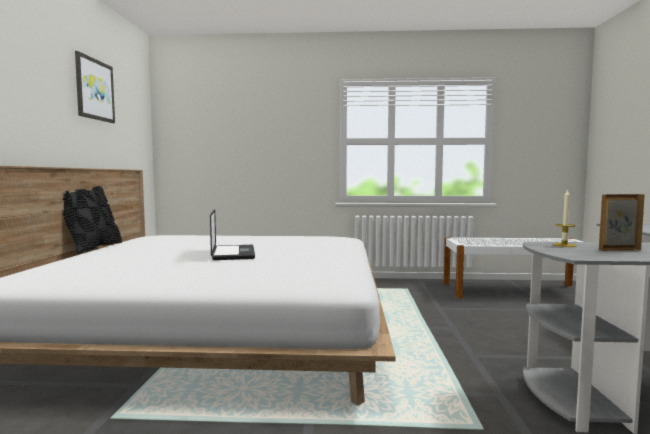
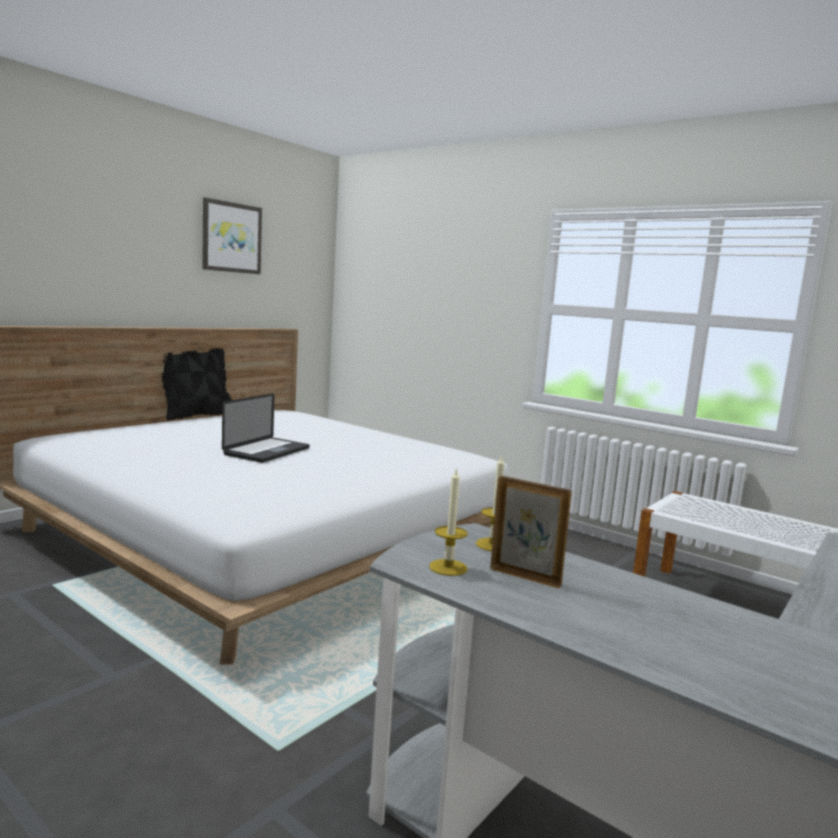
camera: 35 degrees right, 5 degrees up
(593, 254) = (448, 567): none -> candle

